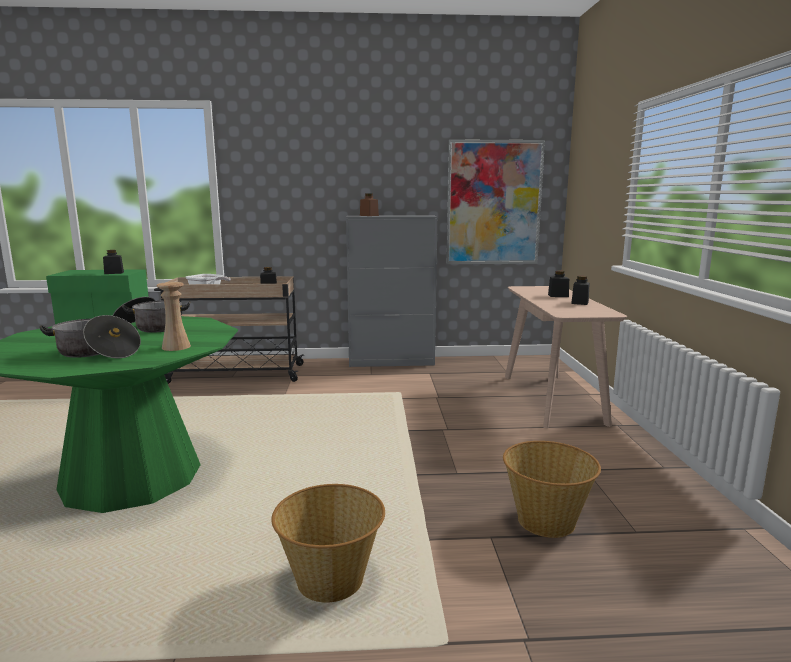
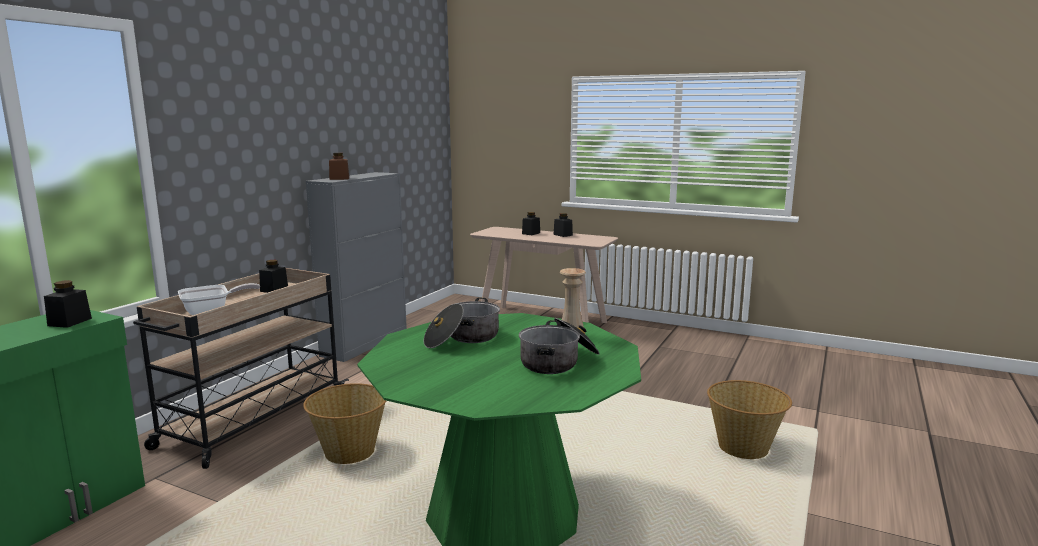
camera: 60 degrees left, 0 degrees up
(493, 203) = (411, 155): picture -> none
(546, 520) = (711, 373): basket -> basket (349, 452)

